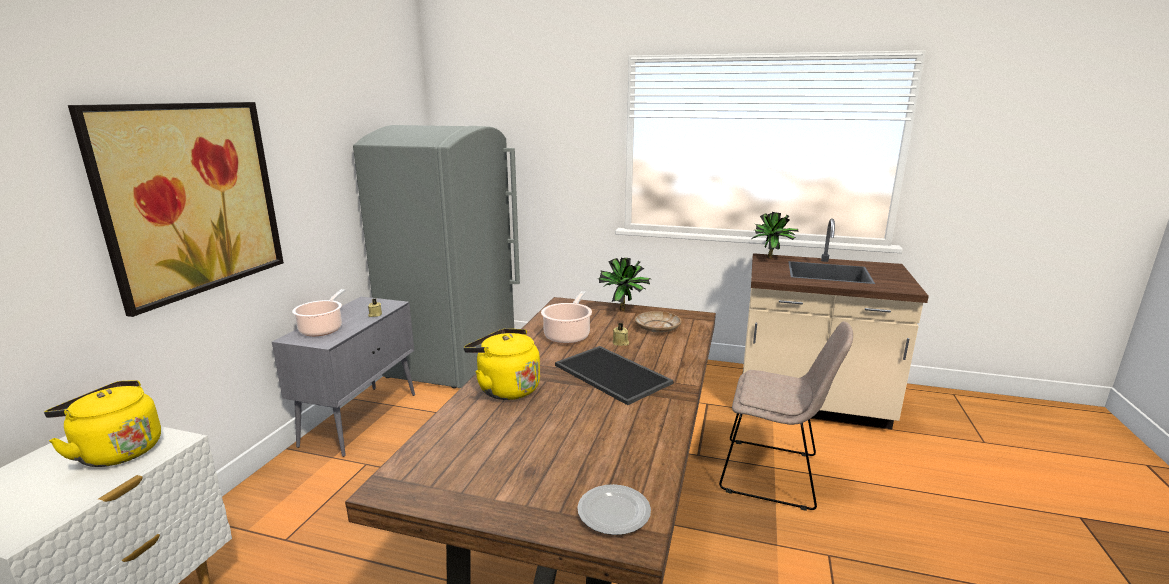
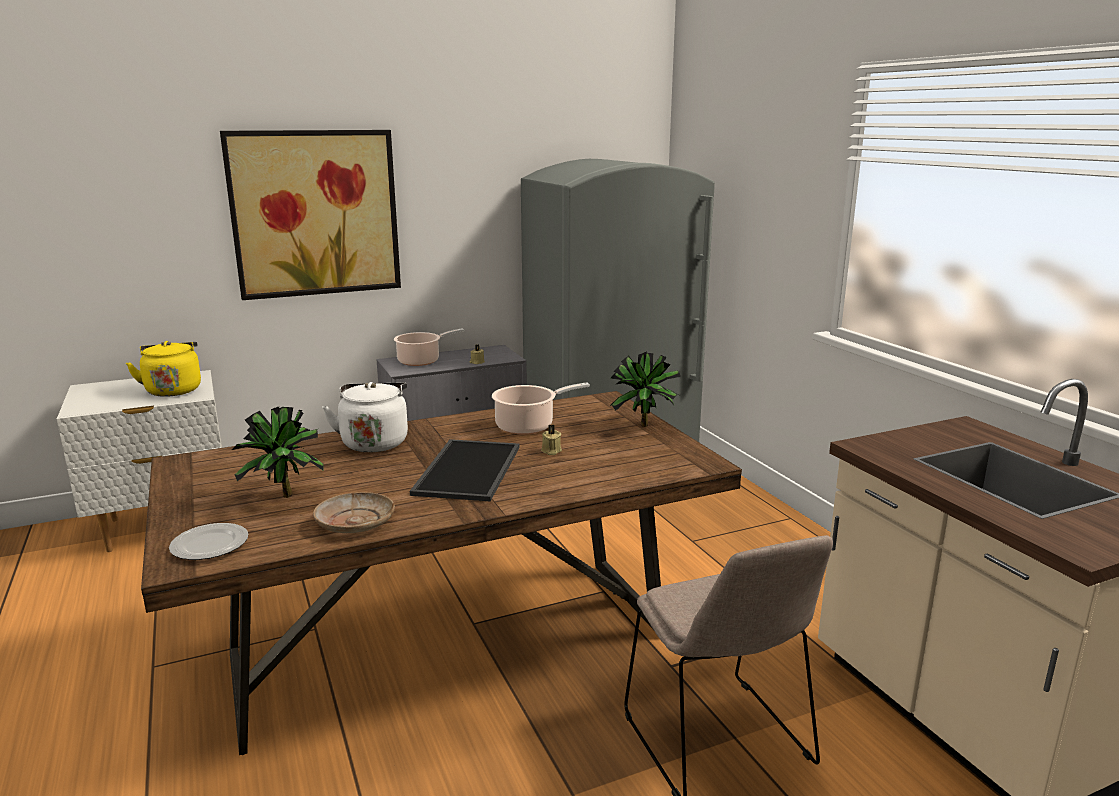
camera: 50 degrees right, 0 degrees up
(505, 388) = (374, 442): yellow kettle -> white kettle
(657, 327) = (627, 454): beige plate -> beige plate (355, 522)
(772, 258) = (972, 431): potted plant -> potted plant (285, 498)

